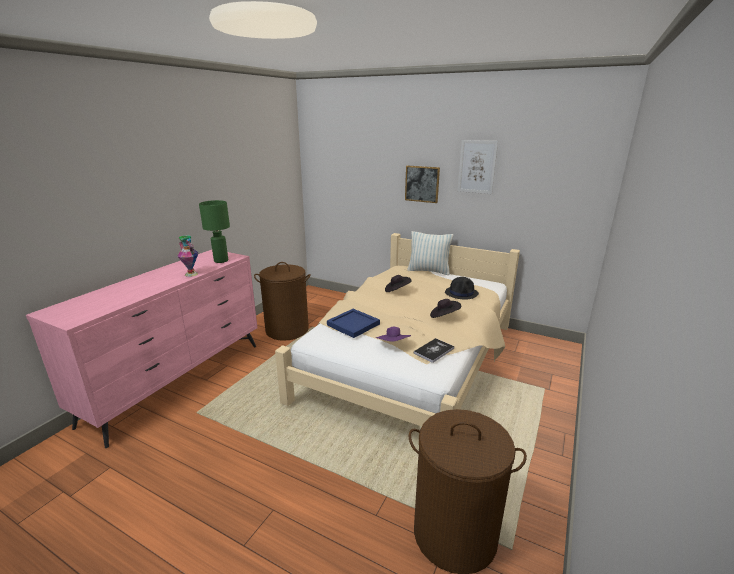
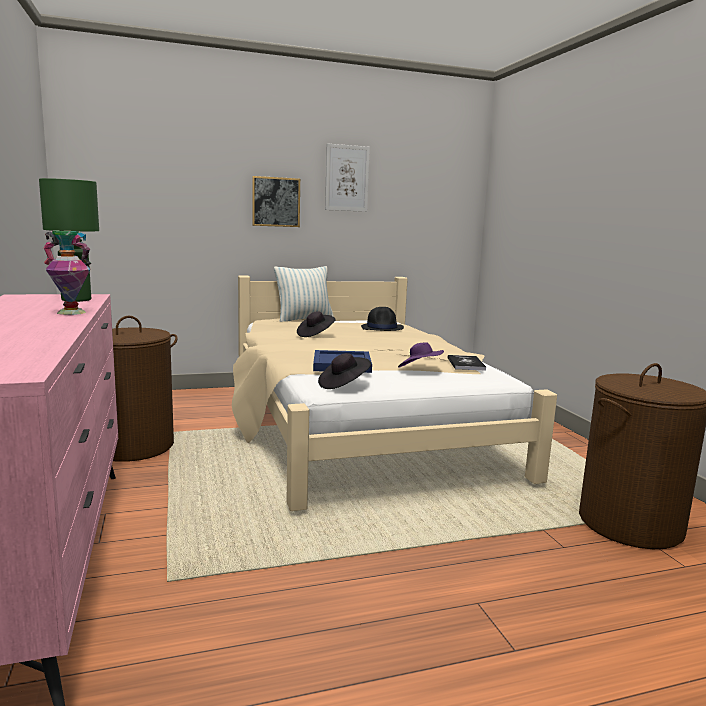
camera: 45 degrees left, 10 degrees down
(444, 316) = (412, 342): black hat -> black hat (343, 385)

